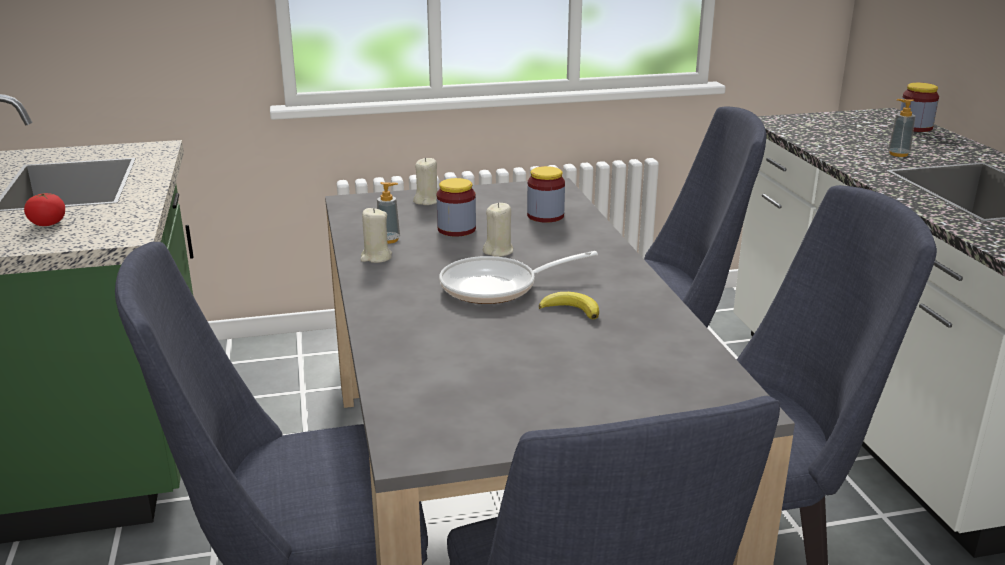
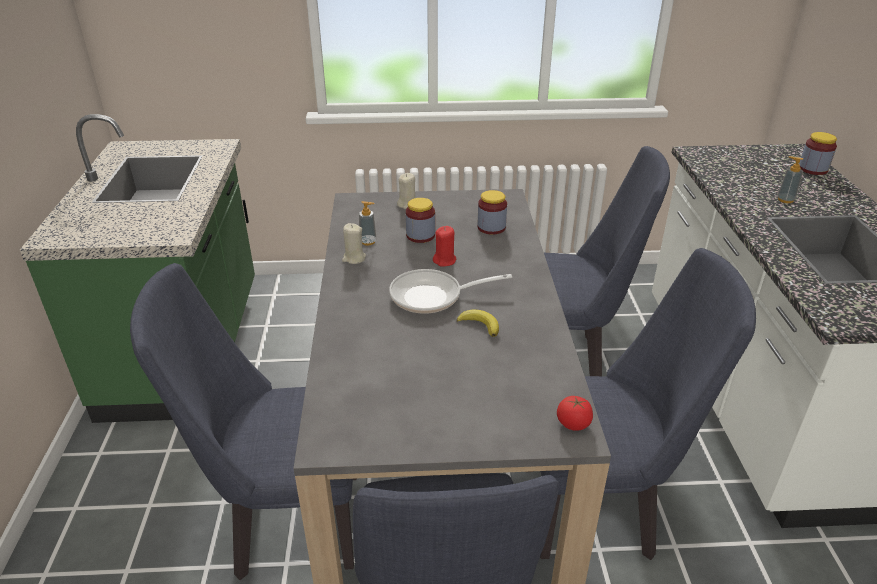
camera: 10 degrees right, 10 degrees up
(48, 223) = (127, 218): tomato -> tomato (573, 423)
(498, 251) = (445, 260): beige candle -> red candle

